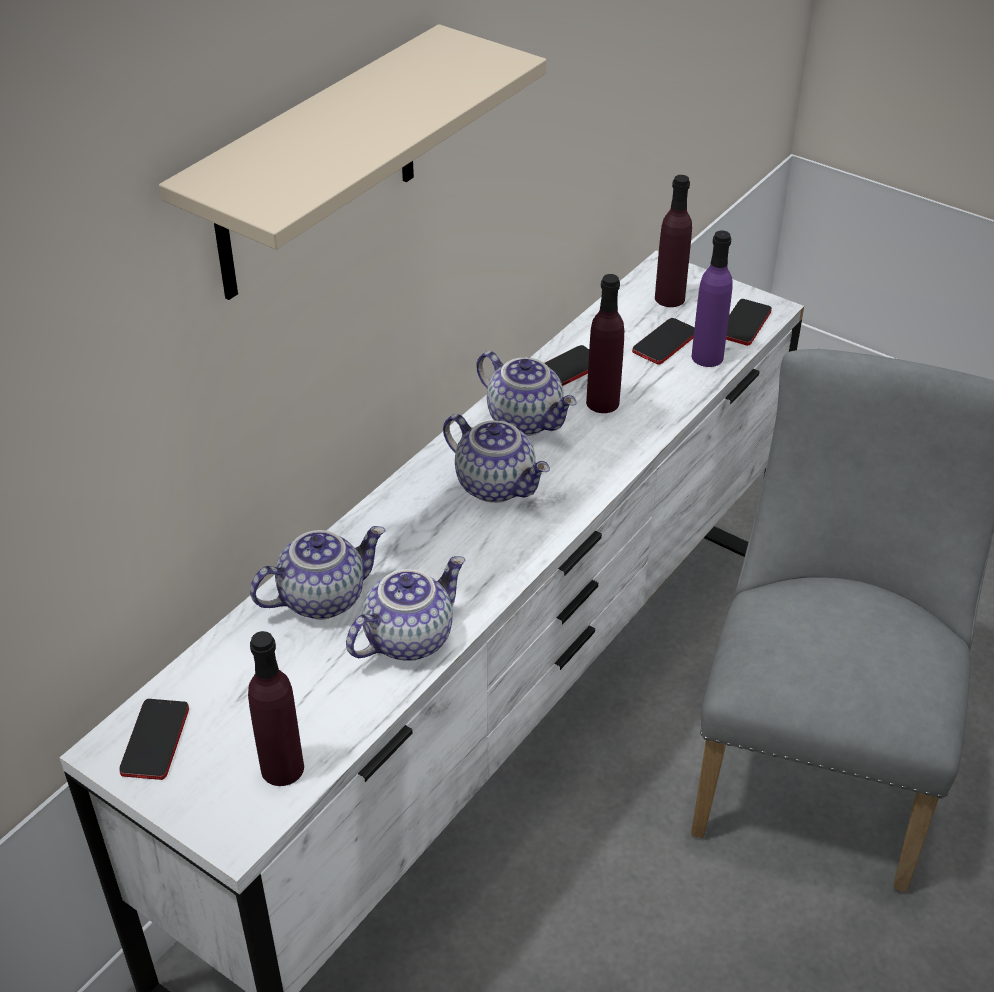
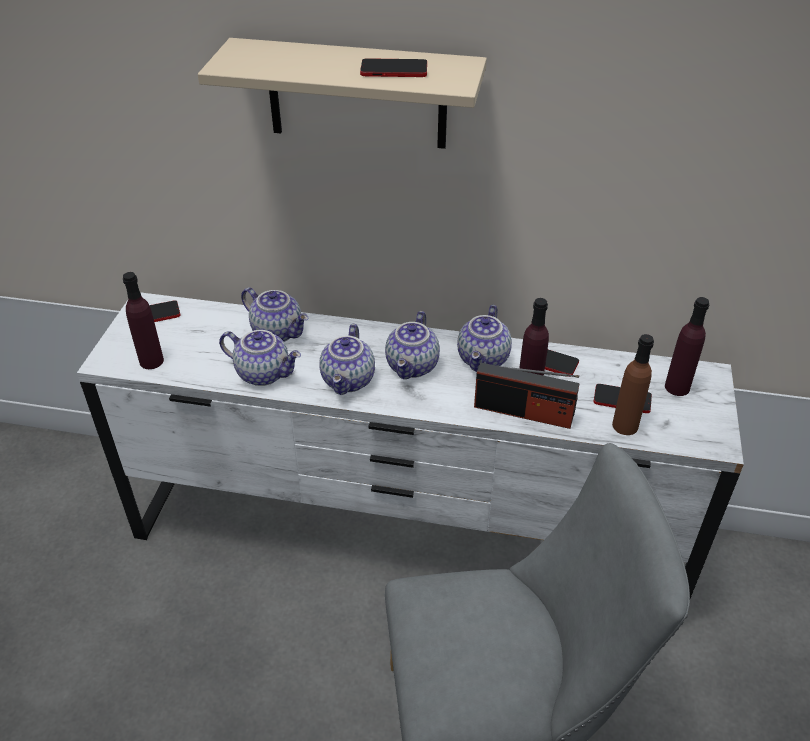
camera: 65 degrees right, 0 degrees up
(485, 553) = (349, 381): none -> teapot
(640, 422) = (523, 412): none -> radio
(707, 357) = (625, 425): purple bottle -> brown bottle
(744, 323) = (685, 435): phone -> phone (394, 70)

